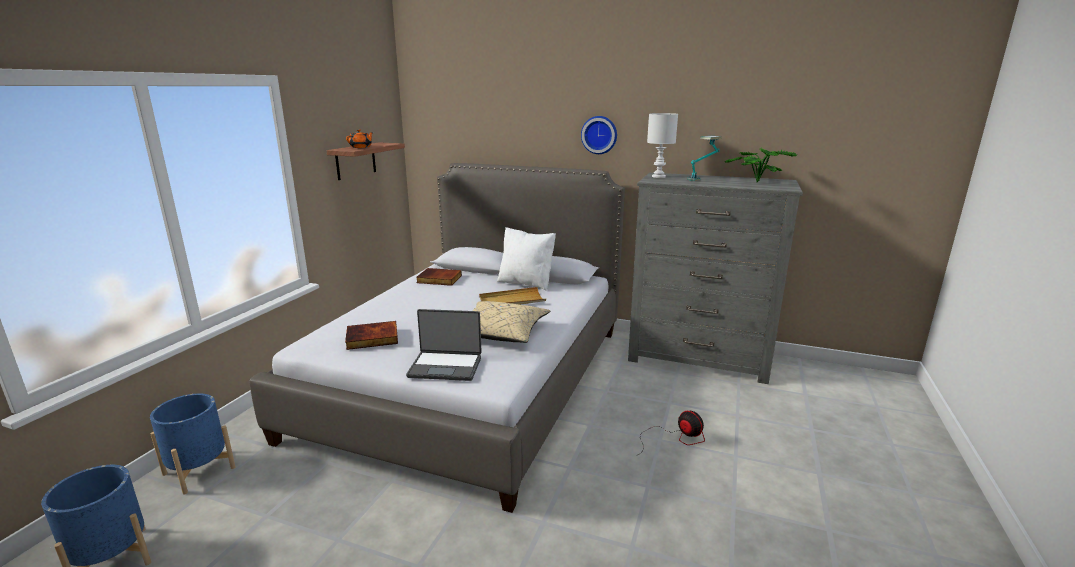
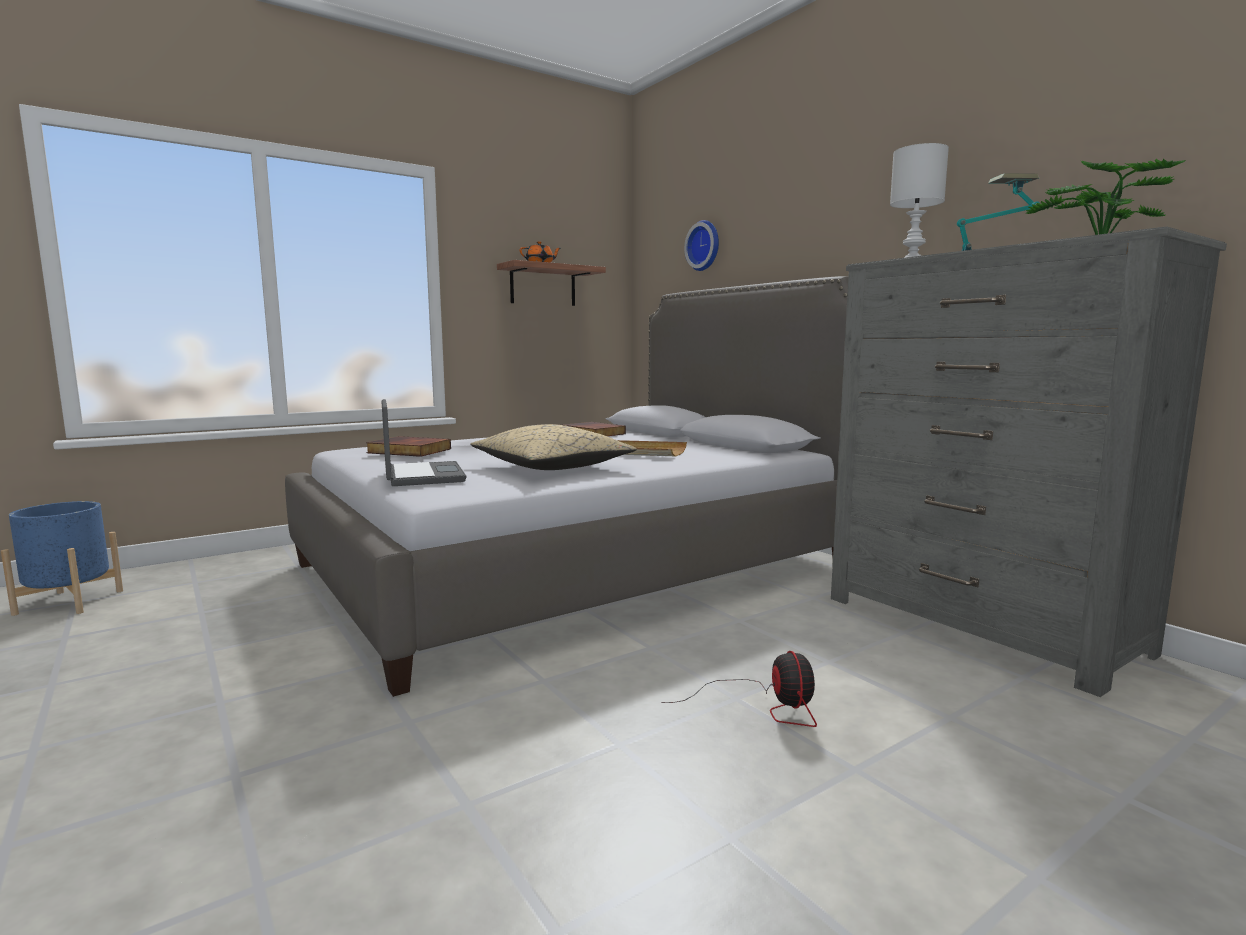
camera: 35 degrees right, 10 degrees down
(199, 470) = (223, 567): blue planter -> none
(446, 366) = (422, 476): laptop -> laptop turned 150 degrees counterclockwise
(526, 283) = (692, 445): white pillow -> none
(599, 135) = (847, 223): wall clock -> wall clock (705, 246)

